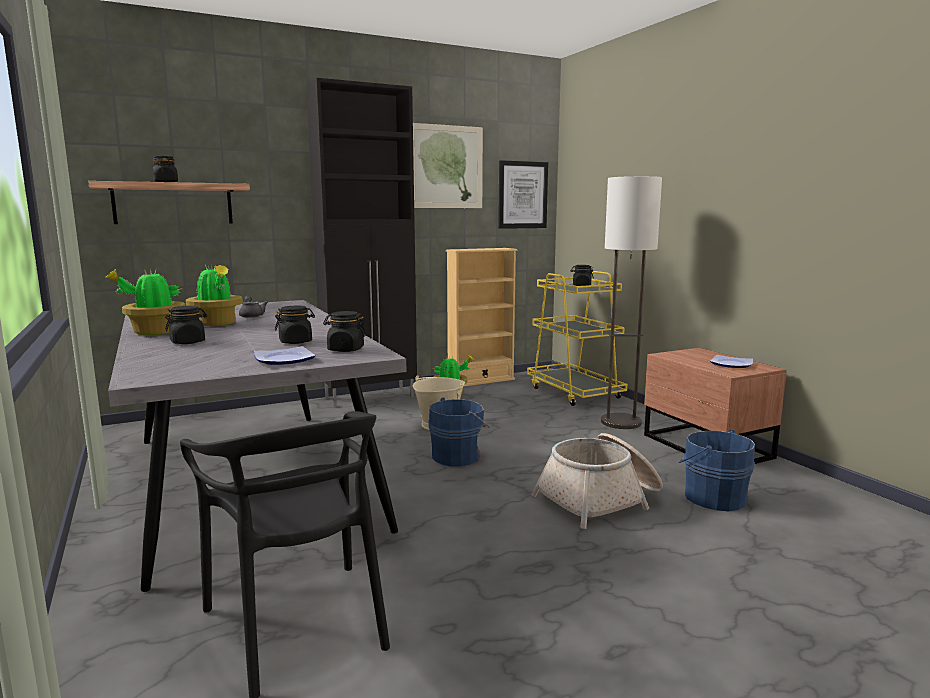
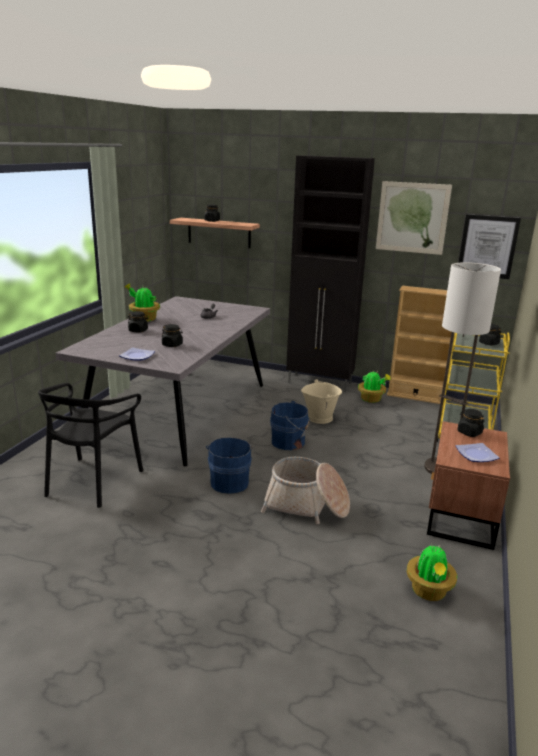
camera: 45 degrees right, 10 degrees up
(217, 324) = (179, 320): potted plant -> potted plant (429, 591)
(345, 349) = (174, 358): black jar -> black jar (469, 432)
(712, 497) = (375, 541): blue bucket -> blue bucket (229, 481)

